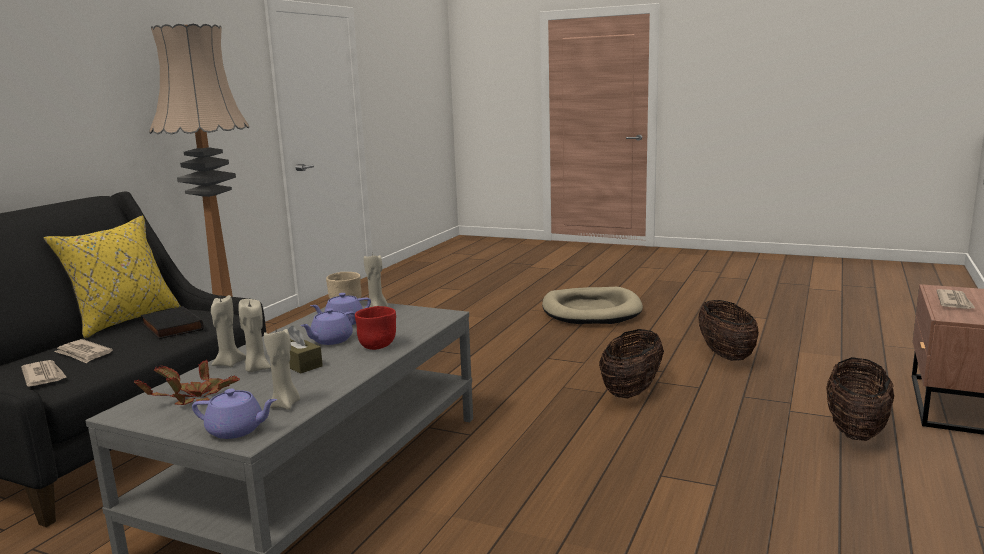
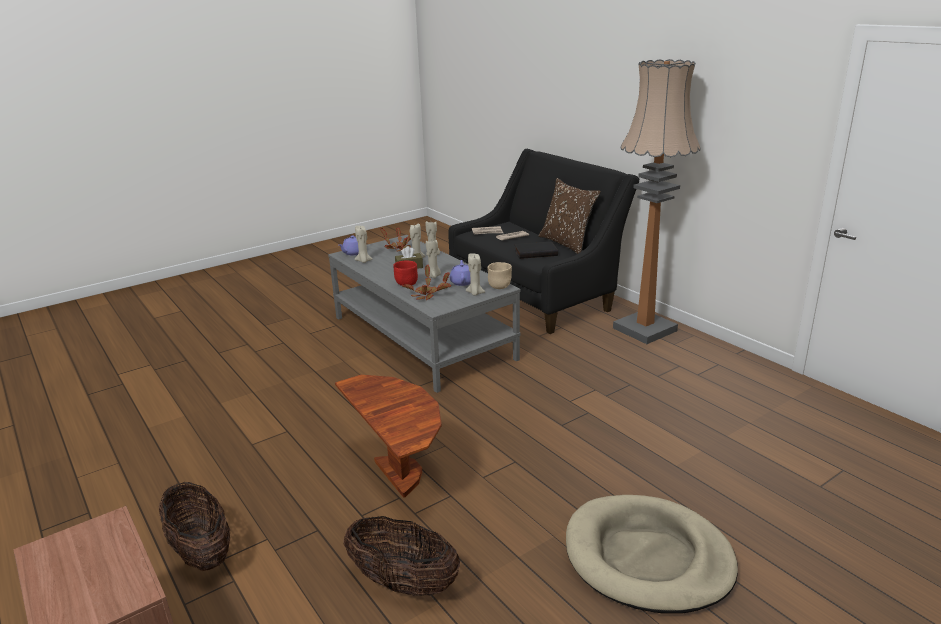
camera: 120 degrees right, 10 degrees up
(123, 320) = (567, 243): yellow pillow -> brown pillow
(331, 340) = (434, 276): purple teapot -> beige candle
(403, 328) = (427, 294): none -> potted plant
(631, 391) = (399, 475): basket -> brown side table
(954, 302) = (110, 562): newspaper -> none

